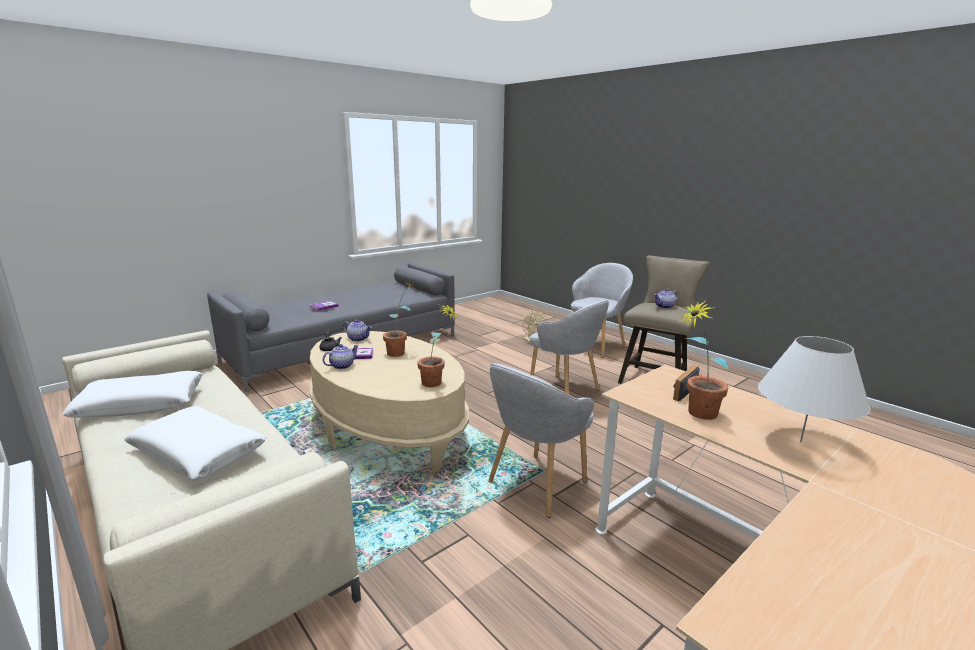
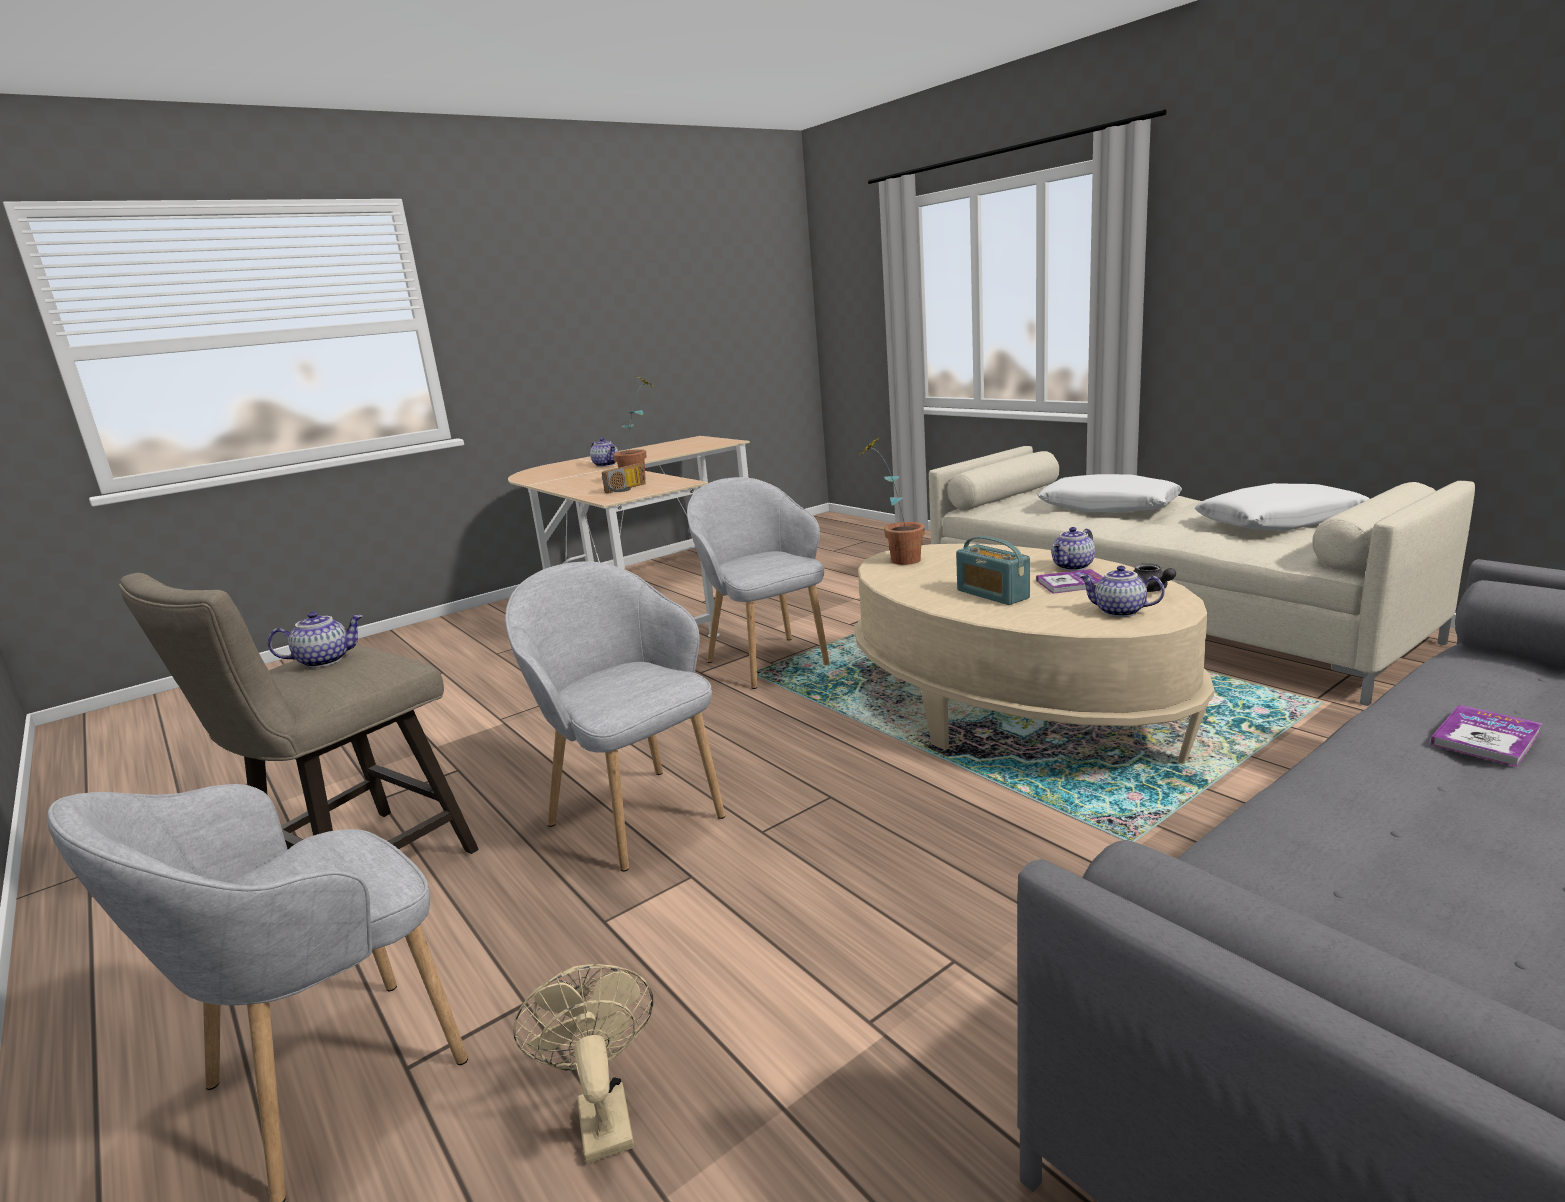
camera: 175 degrees left, 0 degrees up
(401, 352) = (992, 594): potted plant -> radio
(536, 484) = (767, 661): grey armchair -> grey armchair turned 75 degrees counterclockwise
(800, 442) = (588, 476): white table lamp -> none
(851, 494) = (606, 465): none -> teapot

